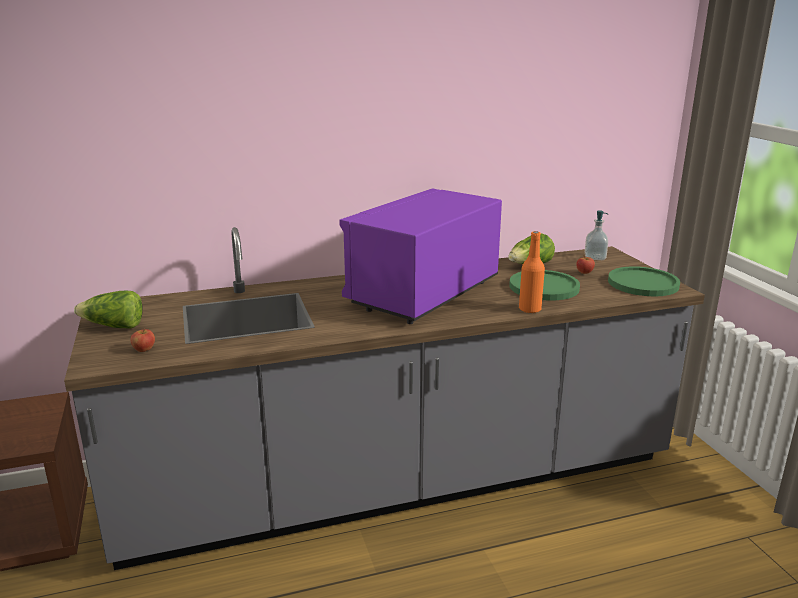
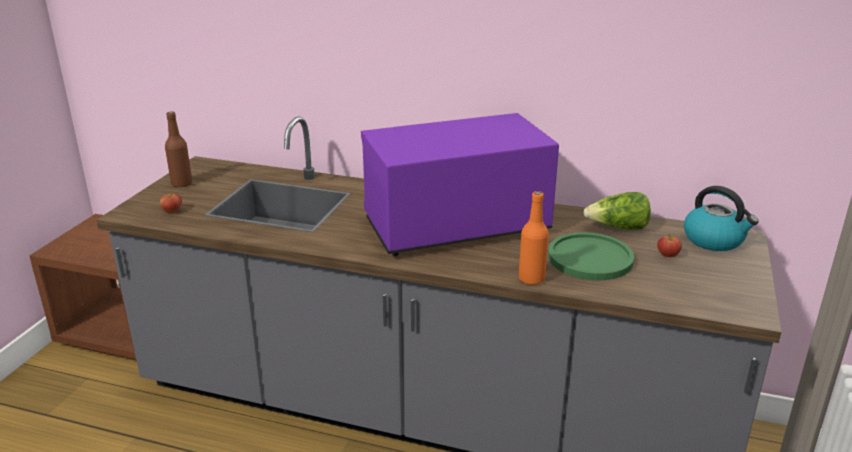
camera: 35 degrees right, 5 degrees up
(114, 326) = (182, 184): lettuce -> brown bottle
(595, 257) = (714, 240): soap dispenser -> kettle
(643, 283) = (720, 291): green plate -> none

